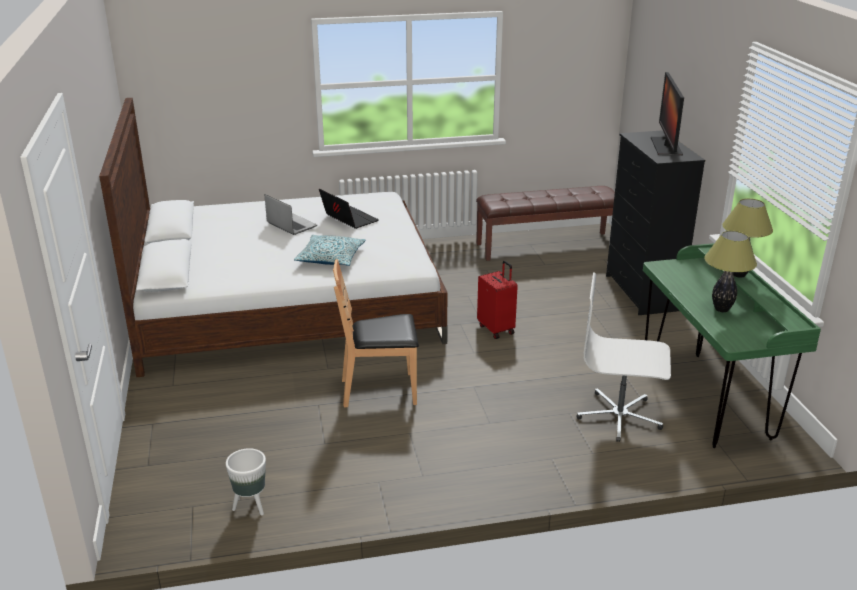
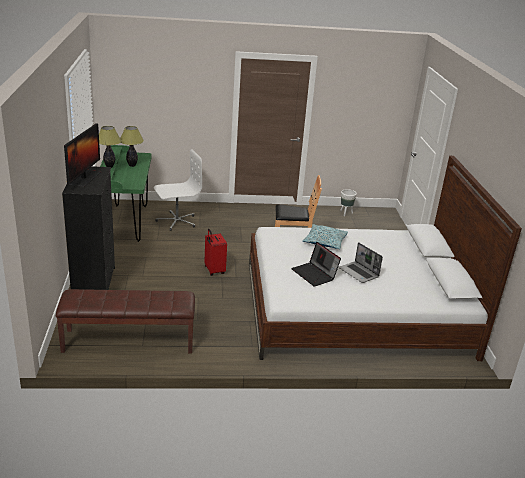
camera: 175 degrees left, 0 degrees up
(619, 416) = (176, 221): white office chair -> white office chair turned 45 degrees counterclockwise

